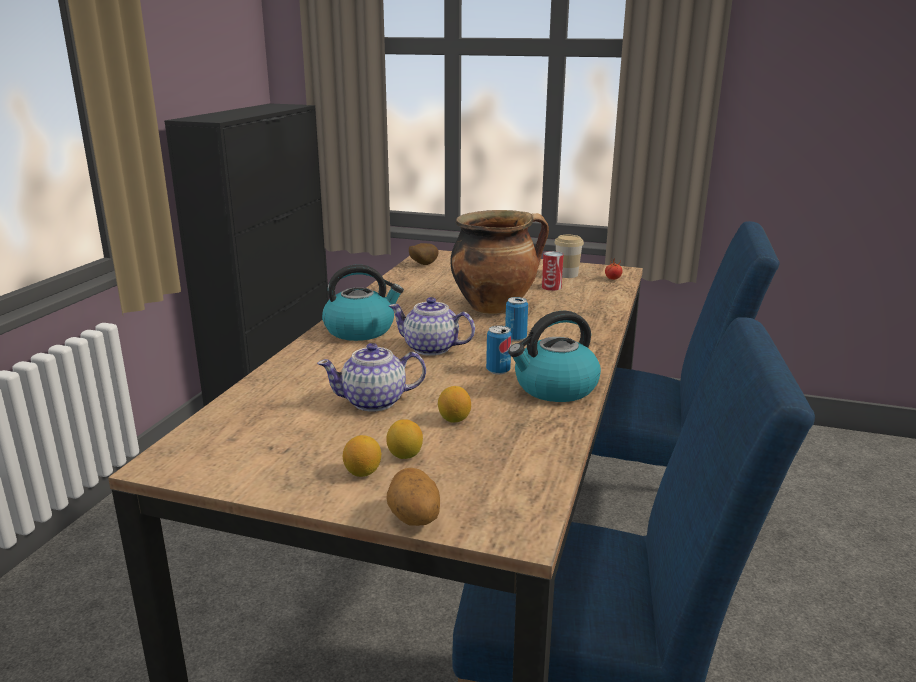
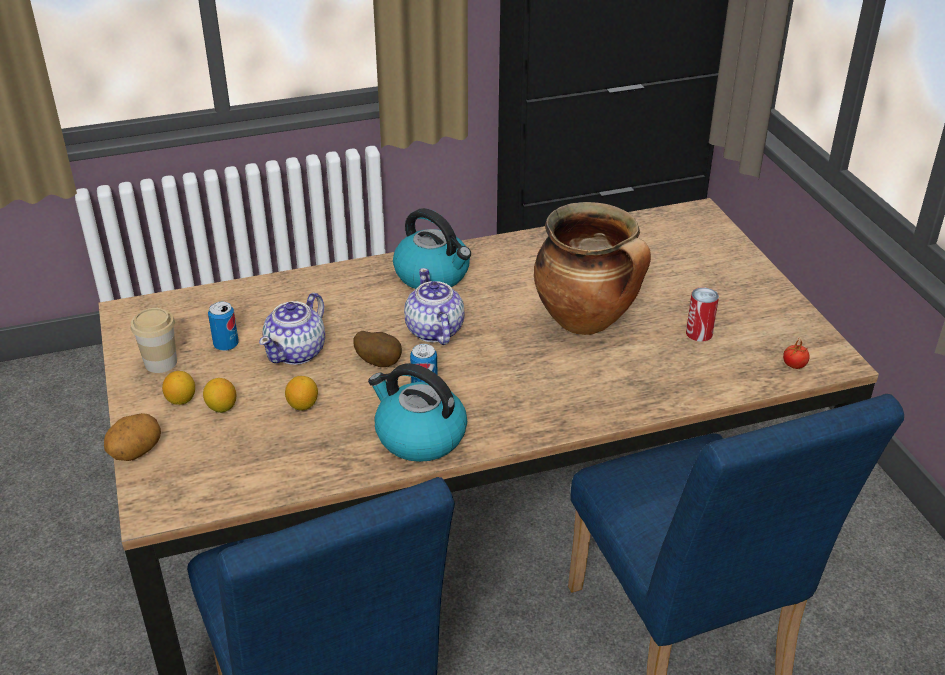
camera: 55 degrees right, 15 degrees up
(375, 402) = (297, 352): teapot -> teapot turned 105 degrees counterclockwise
(422, 265) = (655, 225): potato -> potato (379, 362)
(515, 338) = (516, 367): can -> can (226, 345)
(567, 274) = (760, 327): cup -> cup (161, 363)

